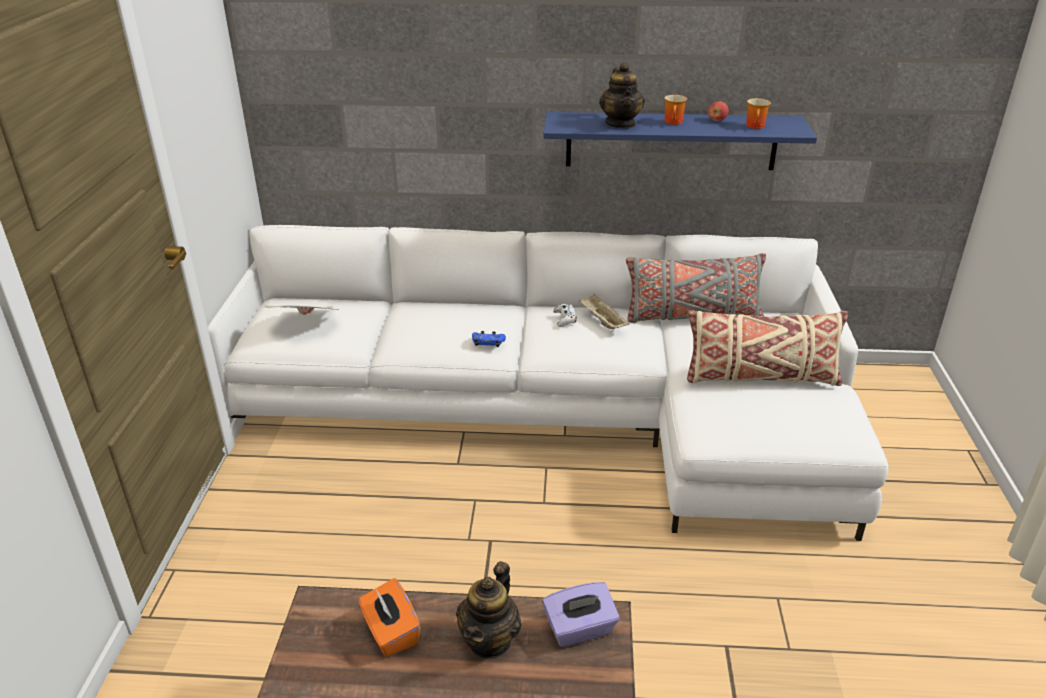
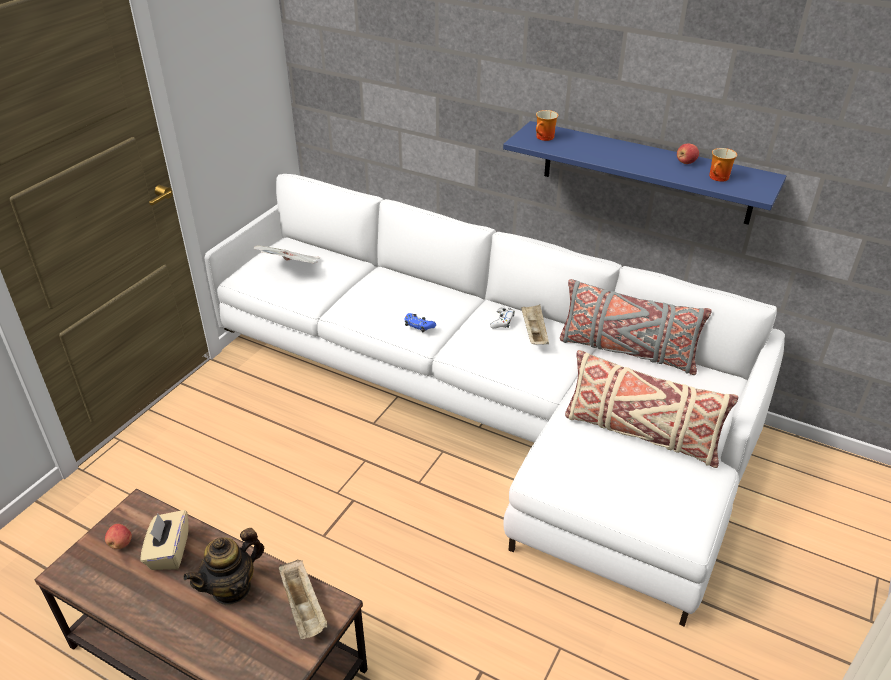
camera: 25 degrees right, 5 degrees up
(327, 645) = (121, 543): none -> apple
(391, 632) = (169, 551): orange tissue box -> beige tissue box
(580, 629) = (304, 608): purple tissue box -> beige tray
(621, 124) = (584, 148): teapot -> none
(674, 122) = (639, 157): mug -> mug (545, 138)

